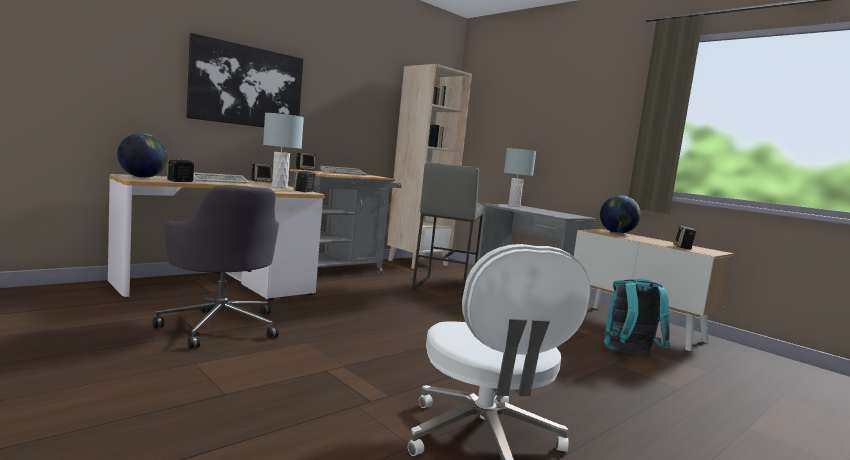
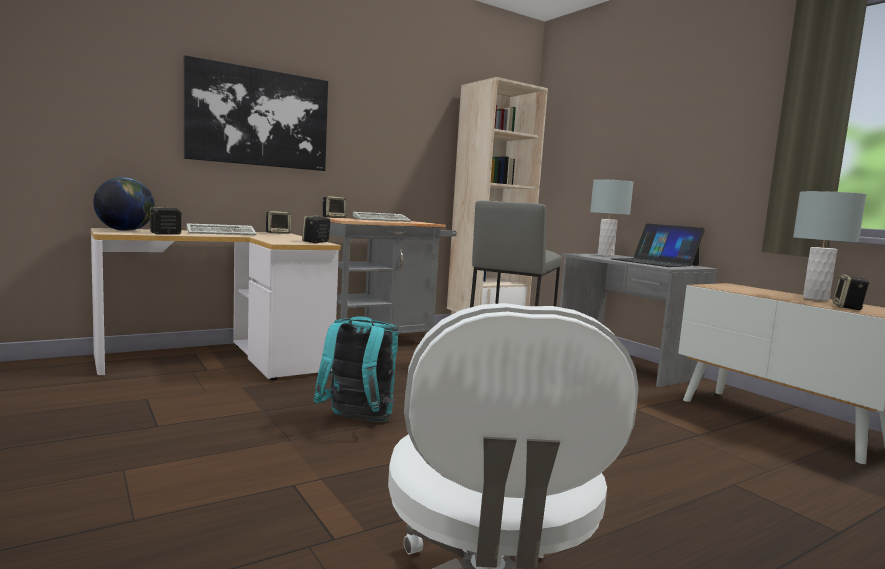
camera: 10 degrees right, 0 degrees up
(221, 326) = (191, 415): grey office chair -> none
(280, 187) = (291, 238): grey table lamp -> grey table lamp (816, 299)
(551, 212) = (654, 262): none -> laptop
(617, 233) = (747, 288): globe -> none
(629, 354) = (762, 468): turquoise backpack -> turquoise backpack (357, 421)

